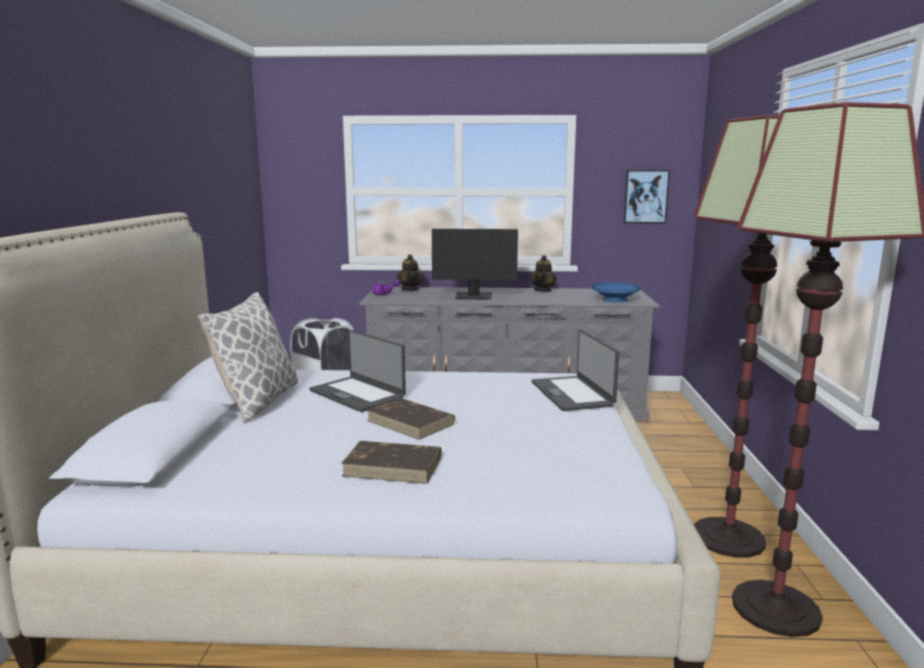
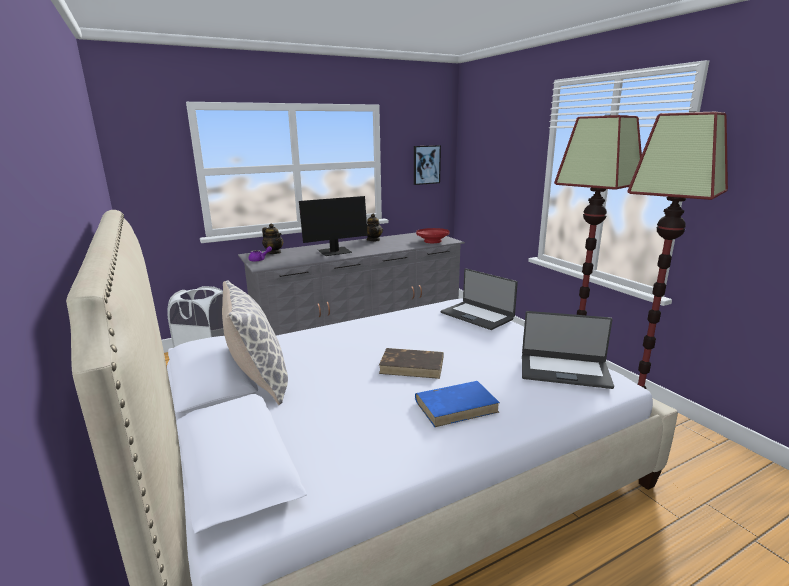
camera: 30 degrees left, 5 degrees up
(358, 394) = (334, 352): laptop -> laptop (564, 370)
(394, 466) = (456, 406): brown book -> blue book
(615, 300) = (432, 241): blue bowl -> red bowl

